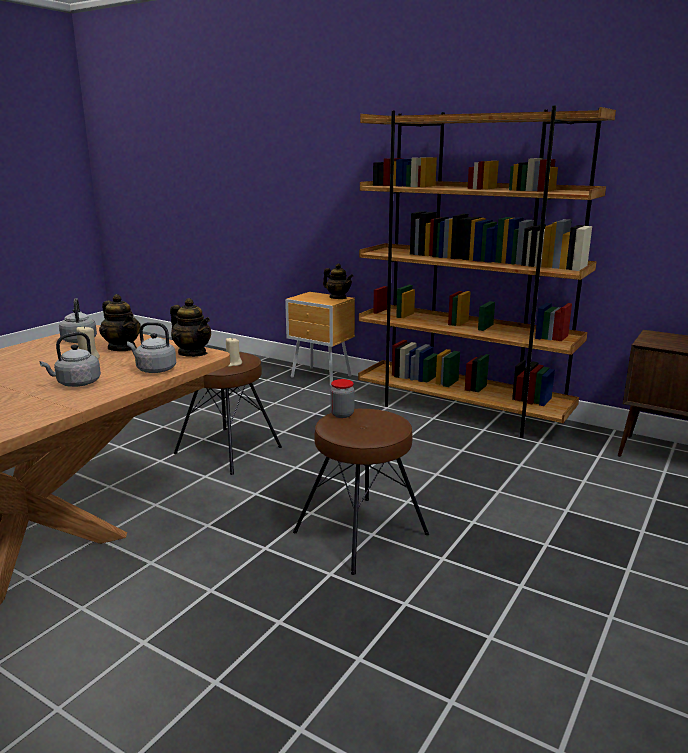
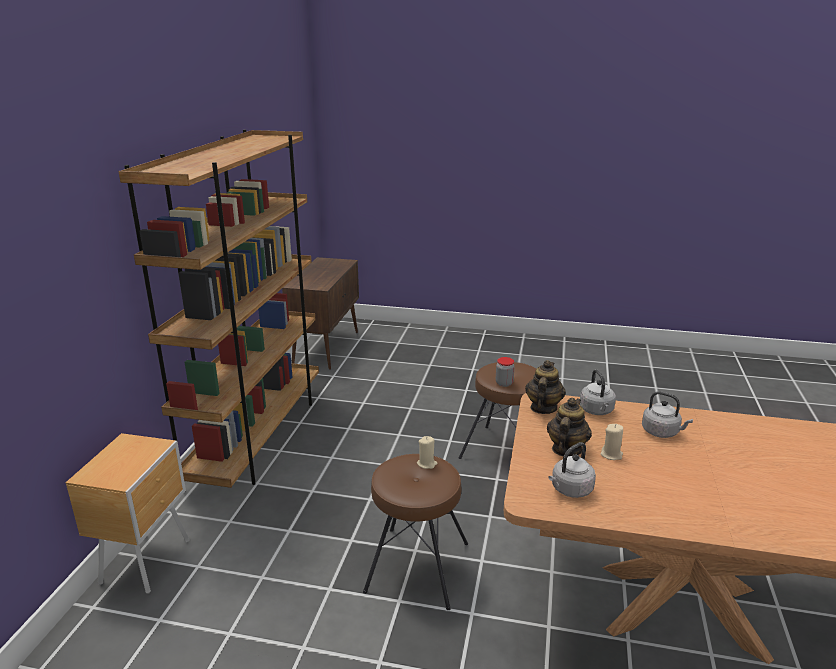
camera: 110 degrees left, 5 degrees up
(338, 298) = (124, 445): teapot -> none

